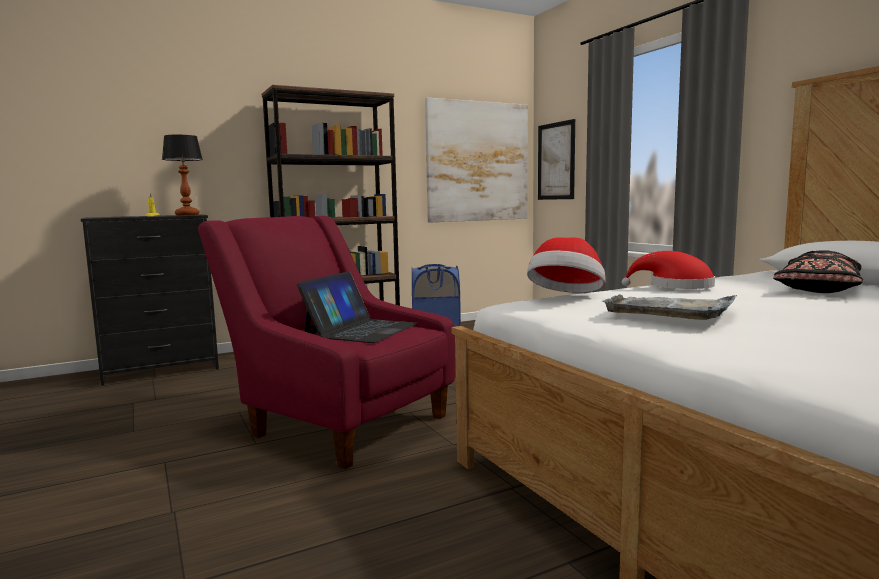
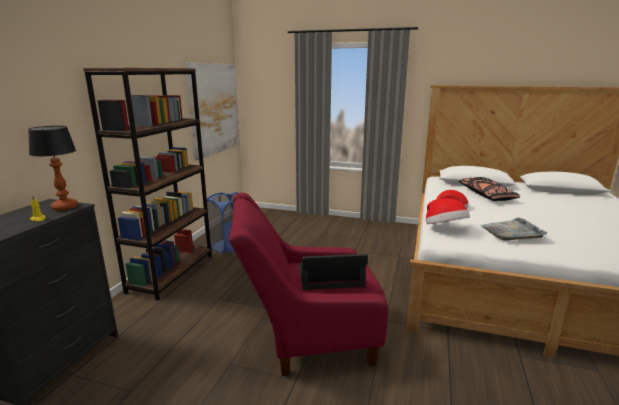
camera: 45 degrees left, 10 degrees up
(361, 330) = (330, 275): laptop -> laptop turned 75 degrees counterclockwise
(556, 161) = (261, 106): picture -> none

